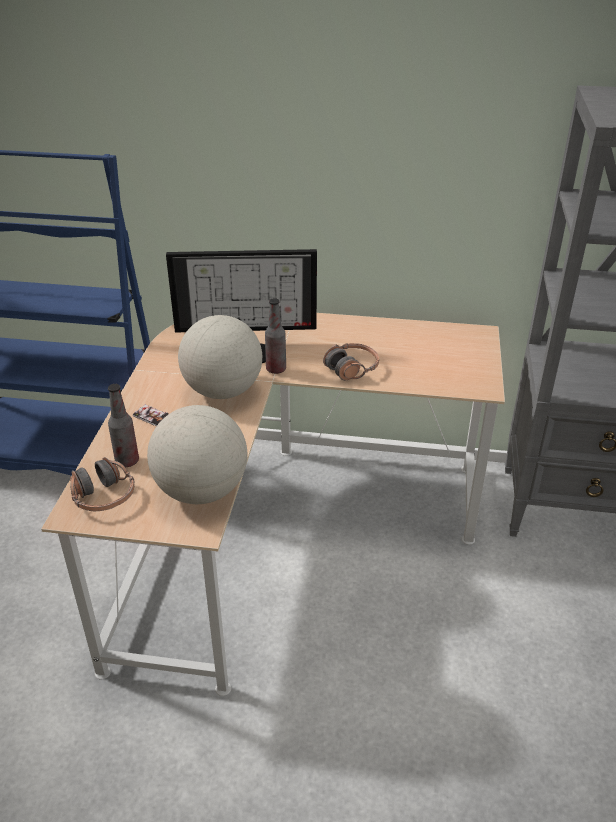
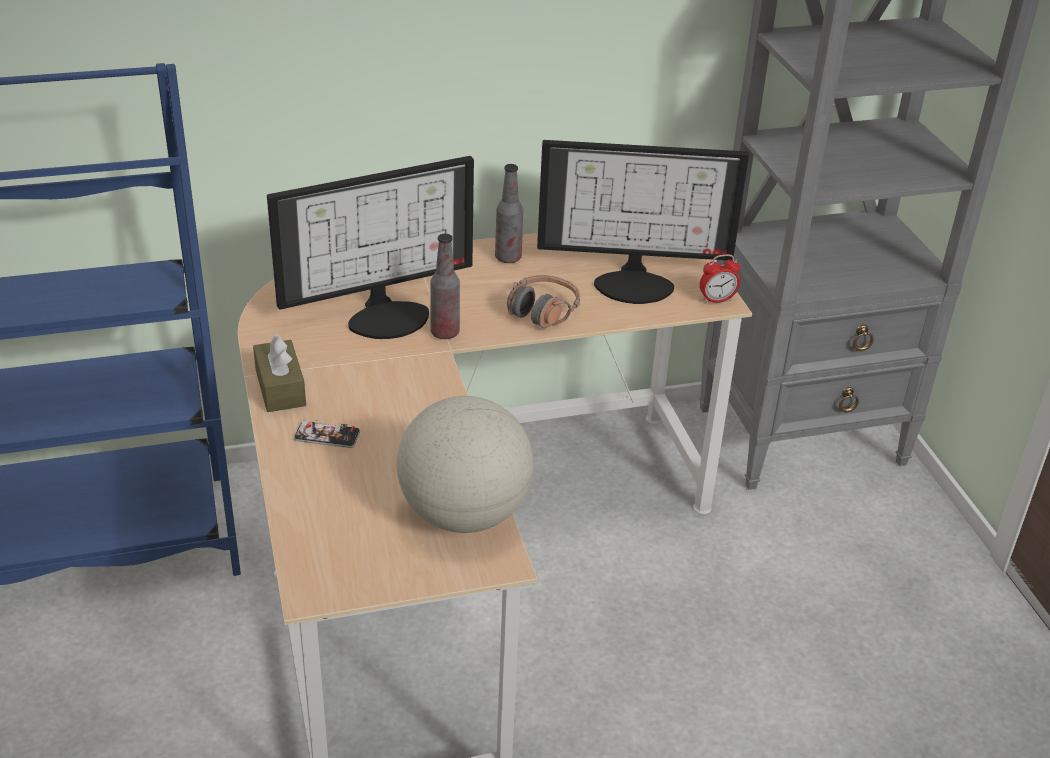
camera: 25 degrees left, 0 degrees up
(103, 496) = (338, 556): headphones -> none
(127, 461) = (334, 502): bottle -> bottle (508, 258)
(149, 381) = (280, 388): none -> brown tissue box
(223, 391) = (395, 378): globe -> none
(430, 363) = (635, 282): none -> monitor
(483, 387) = (717, 300): none -> alarm clock

